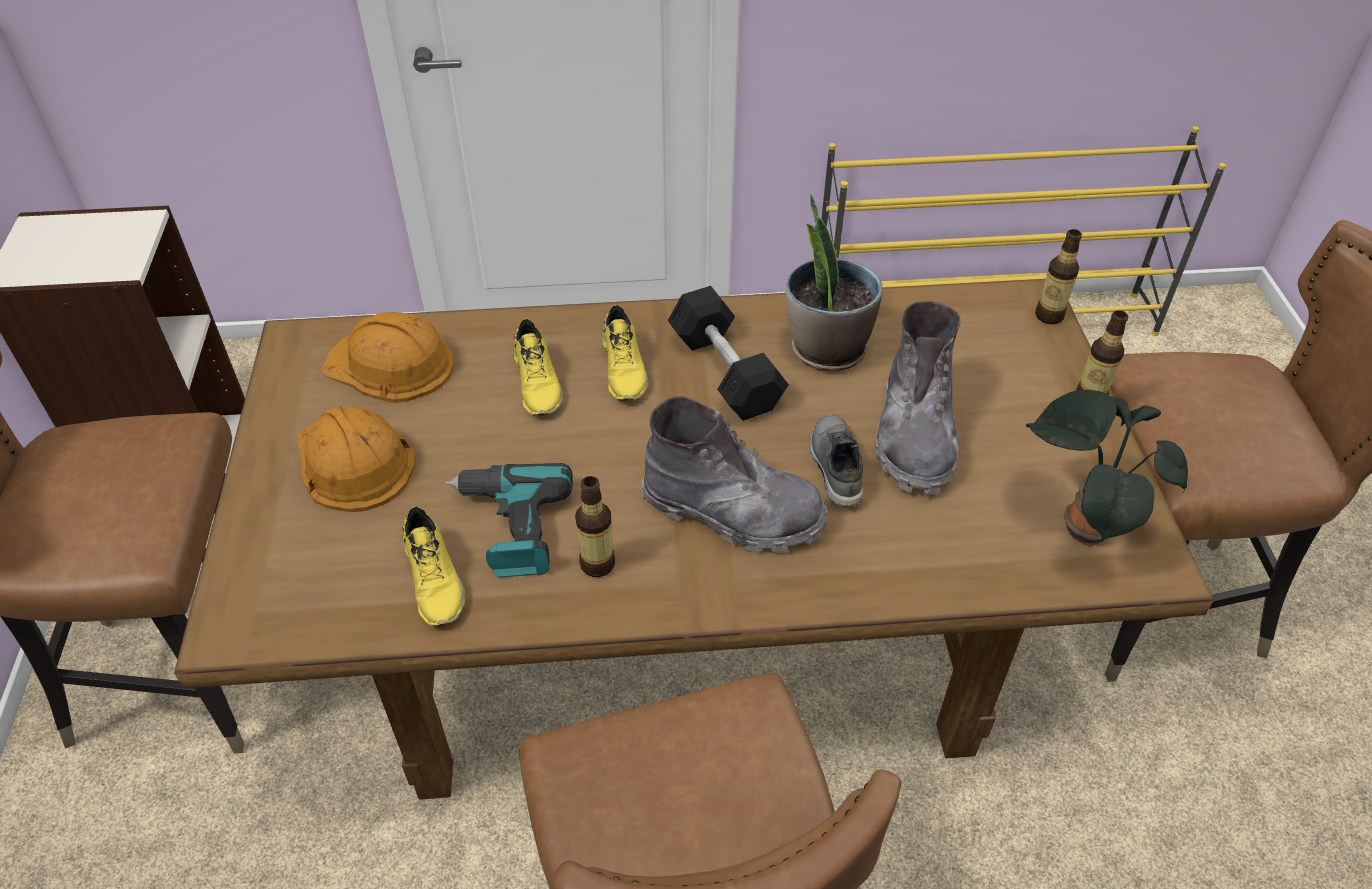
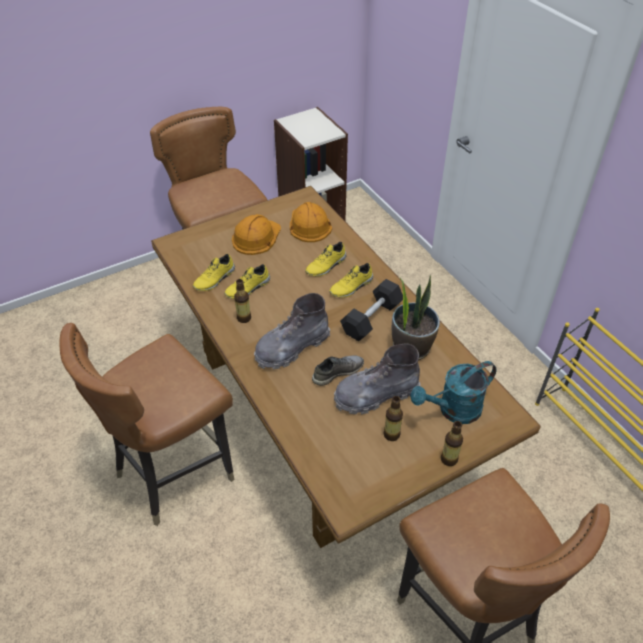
camera: 65 degrees right, 0 degrees up
(511, 528) = (248, 289): power drill -> yellow shoe
(733, 512) = (291, 348): grey boot -> grey boot turned 60 degrees clockwise
(991, 354) = (453, 410): none -> turquoise watering can
(1049, 316) = (503, 428): bottle -> bottle (391, 434)
(1080, 527) = (354, 472): potted plant -> none

